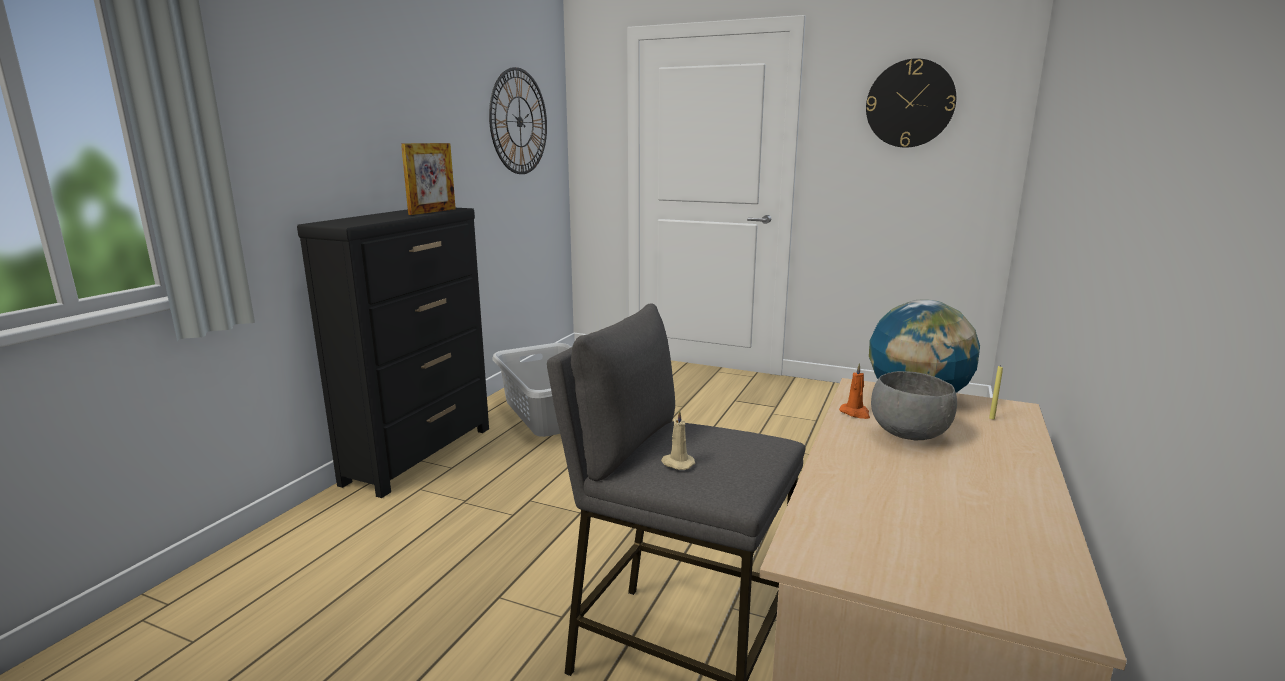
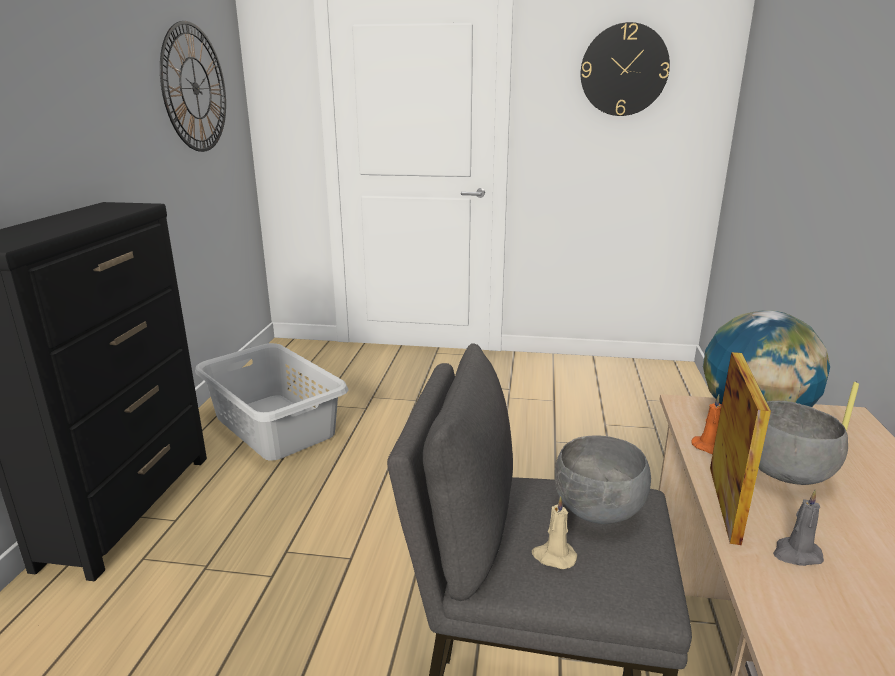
camera: 15 degrees left, 5 degrees up
(432, 211) = (114, 213): picture frame -> picture frame (724, 503)
(732, 445) = (598, 513): none -> grey bowl
(868, 478) = (796, 554): none -> grey candle

